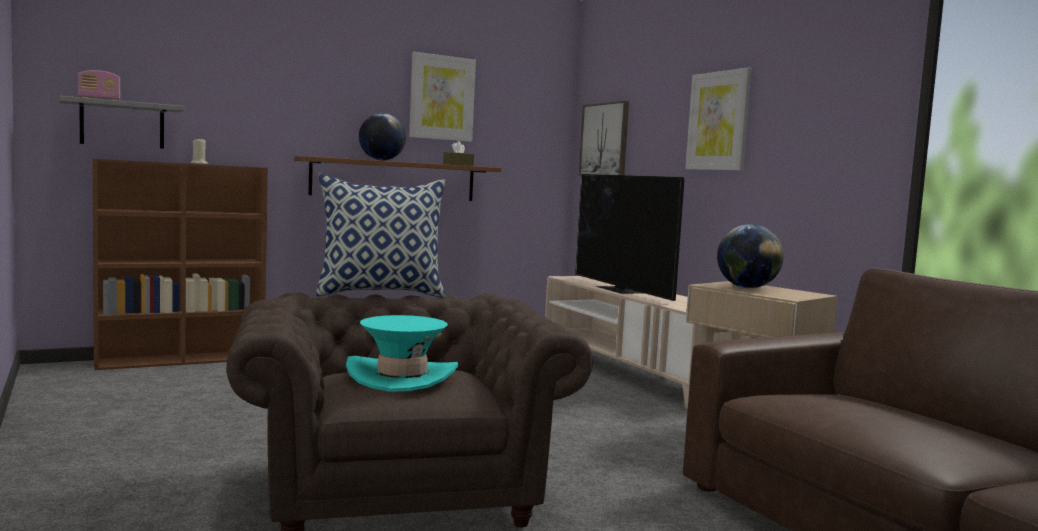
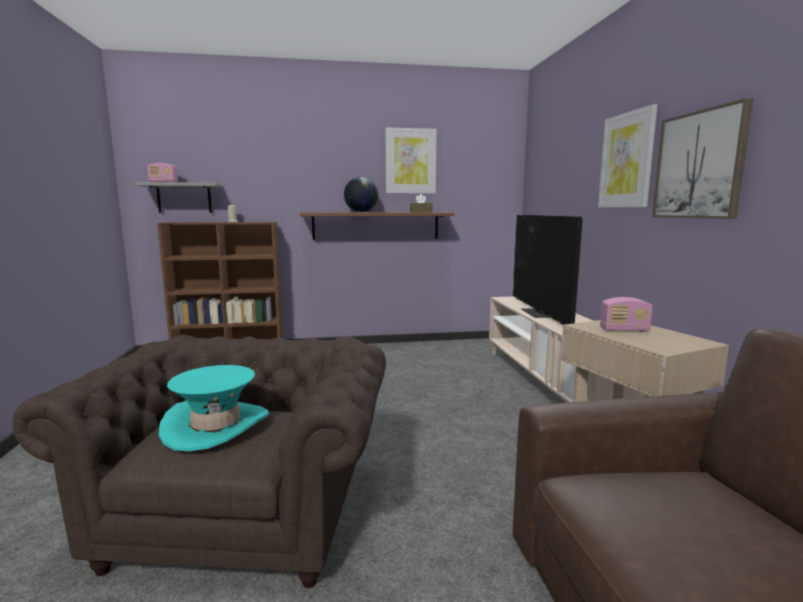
camera: 20 degrees right, 5 degrees up
(381, 293) = (257, 335): pillow -> none
(605, 140) = (542, 185): picture -> picture (699, 165)
(747, 287) = (624, 330): globe -> radio

